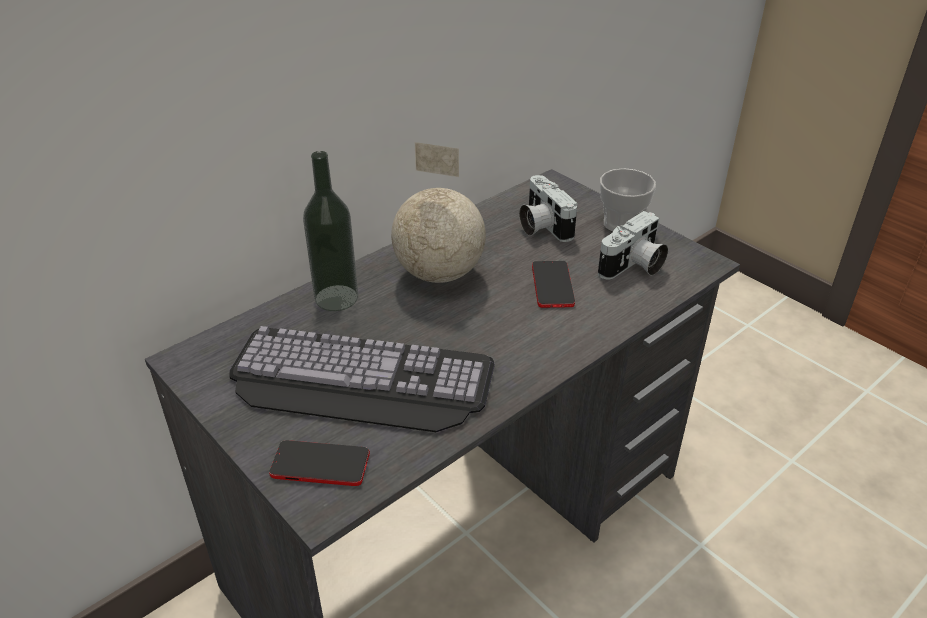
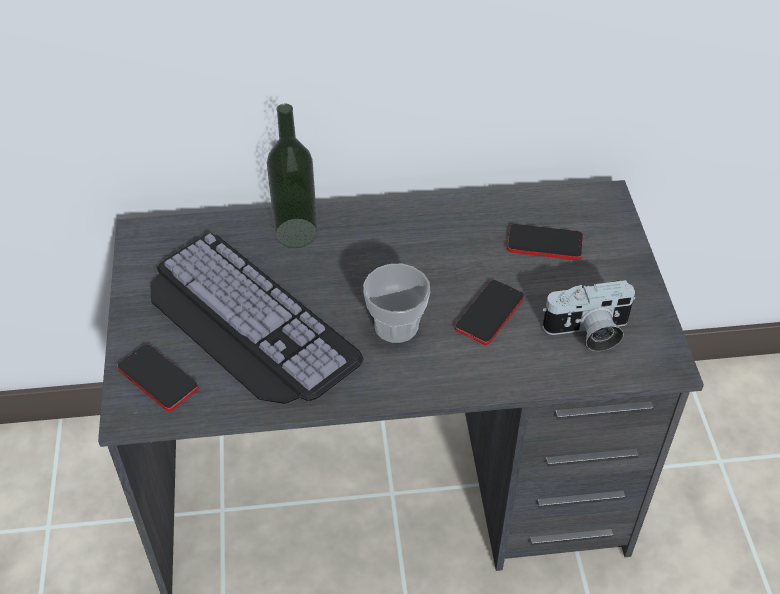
camera: 35 degrees right, 10 degrees up
(440, 274) = (401, 251): globe -> none
(541, 226) = (545, 243): camera -> phone
(622, 224) = (628, 279): cup -> cup (396, 326)

